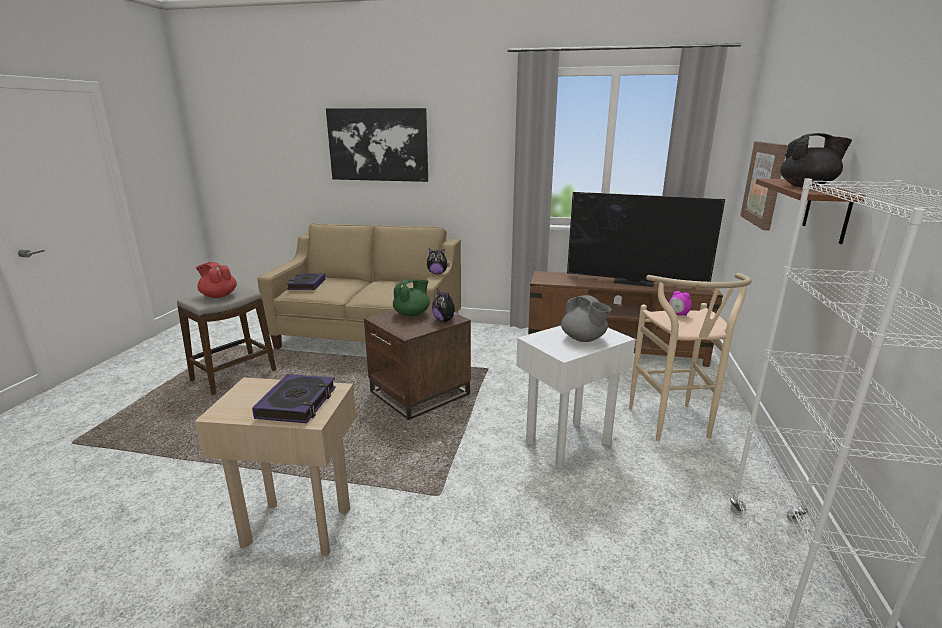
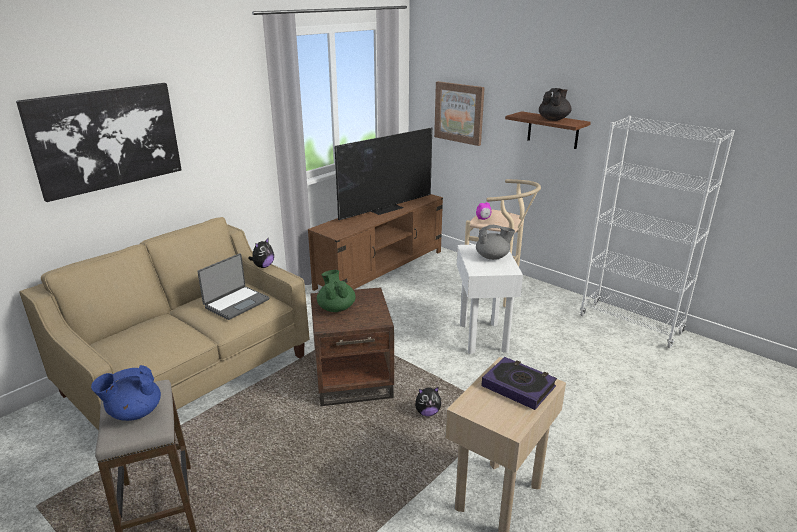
camera: 60 degrees left, 5 degrees up
(218, 295) = (134, 413): red teapot -> blue teapot
(306, 284) = (129, 352): book -> none
(393, 289) = (236, 303): none -> laptop
(445, 320) = (370, 297): plush toy -> plush toy (427, 412)

